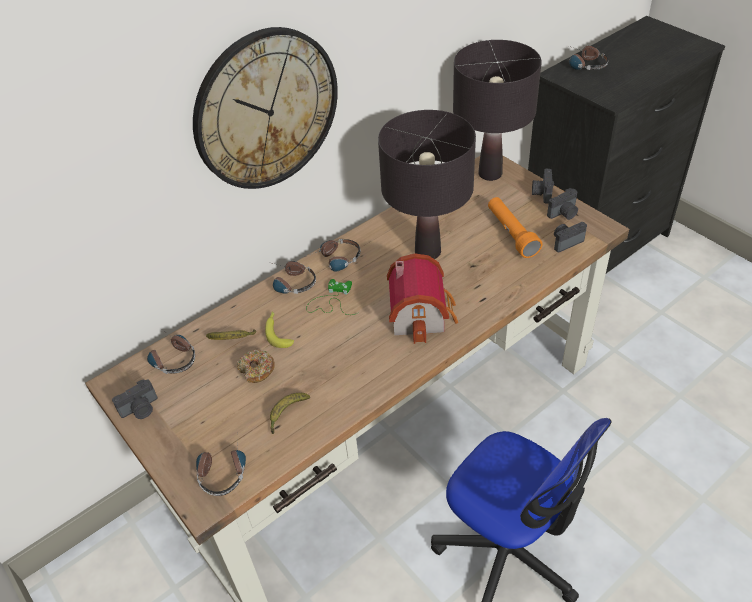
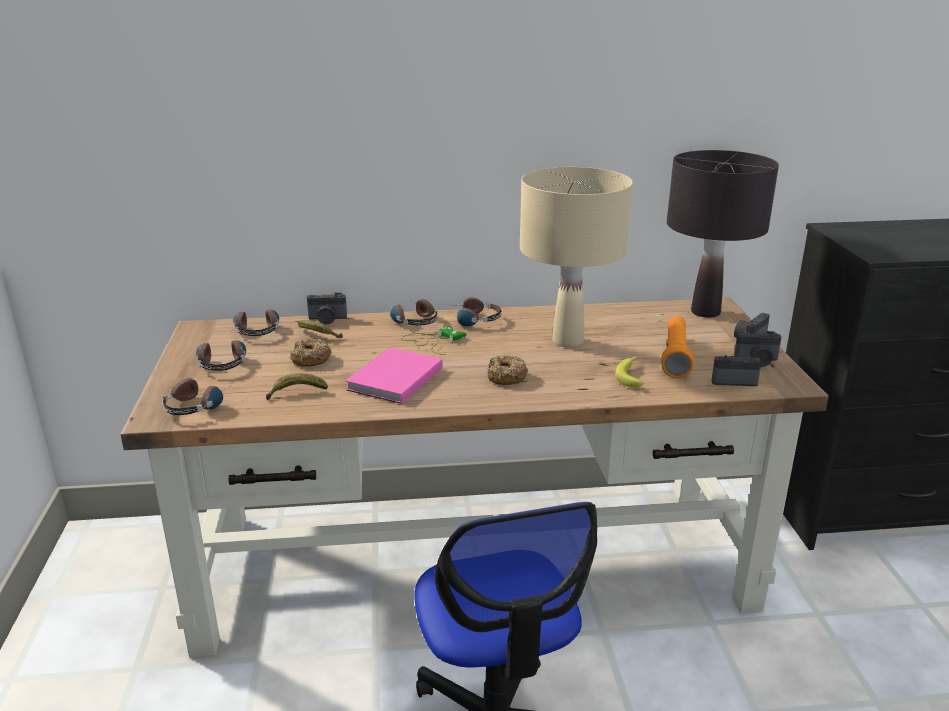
camera: 30 degrees right, 20 degrees down
(141, 409) = (193, 348): camera -> camera (327, 319)
(266, 110) = (435, 119): wall clock -> none
(278, 332) = (360, 344): banana -> banana (631, 375)
(345, 360) = (393, 379): none -> pink book
(421, 314) = (506, 377): toy house -> donut
(427, 252) = (568, 341): black table lamp -> beige table lamp
(582, 64) = (873, 228): headphones -> headphones (222, 361)

